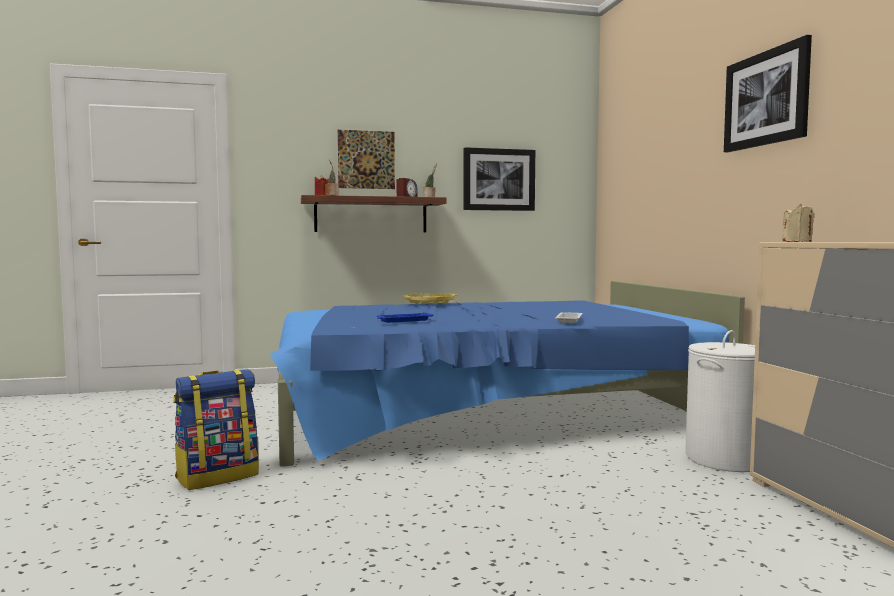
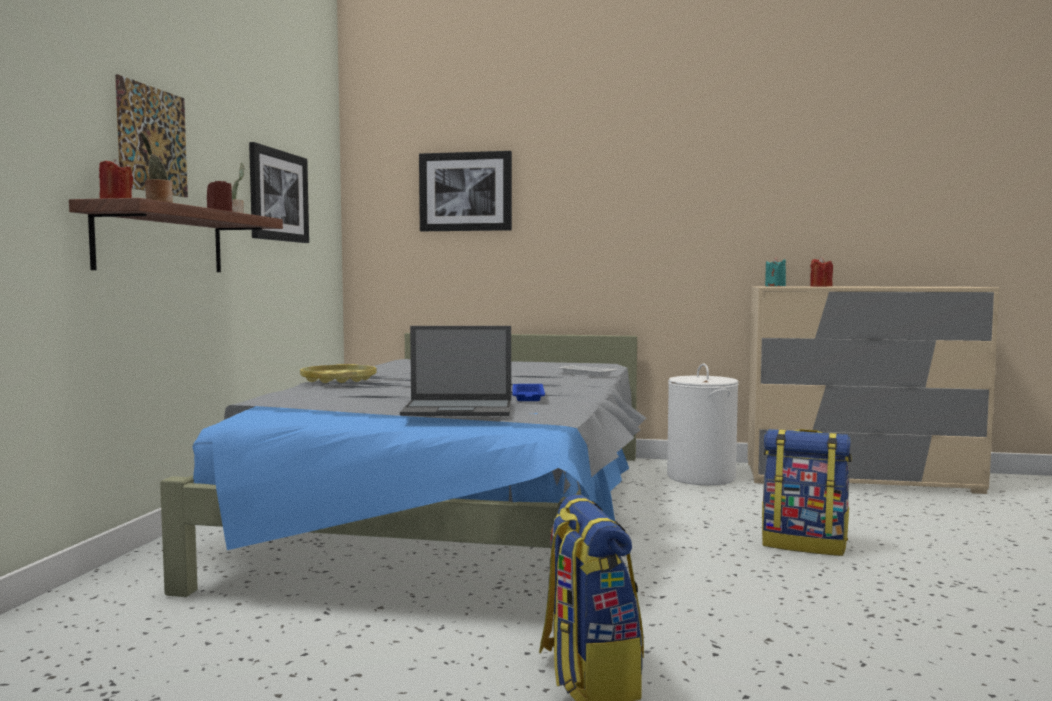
camera: 65 degrees left, 0 degrees up
(336, 318) = (459, 409): none -> laptop
(484, 412) = (464, 510): blue bed -> grey bed
(548, 515) = (804, 544): none -> backpack
(766, 99) = (647, 158): picture -> picture (465, 192)
(797, 241) = (775, 286): beige candle -> turquoise candle
(837, 241) = (820, 286): none -> red candle

